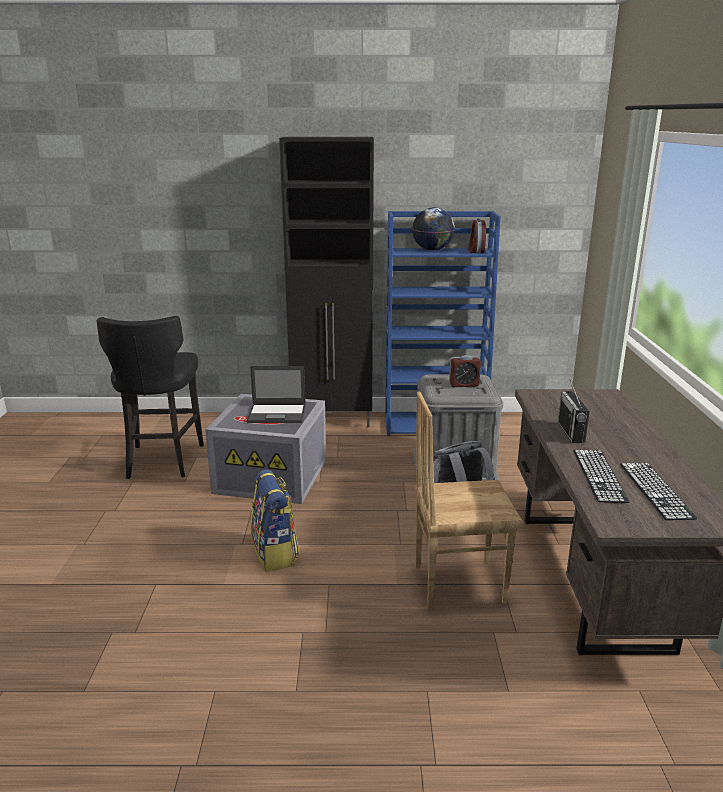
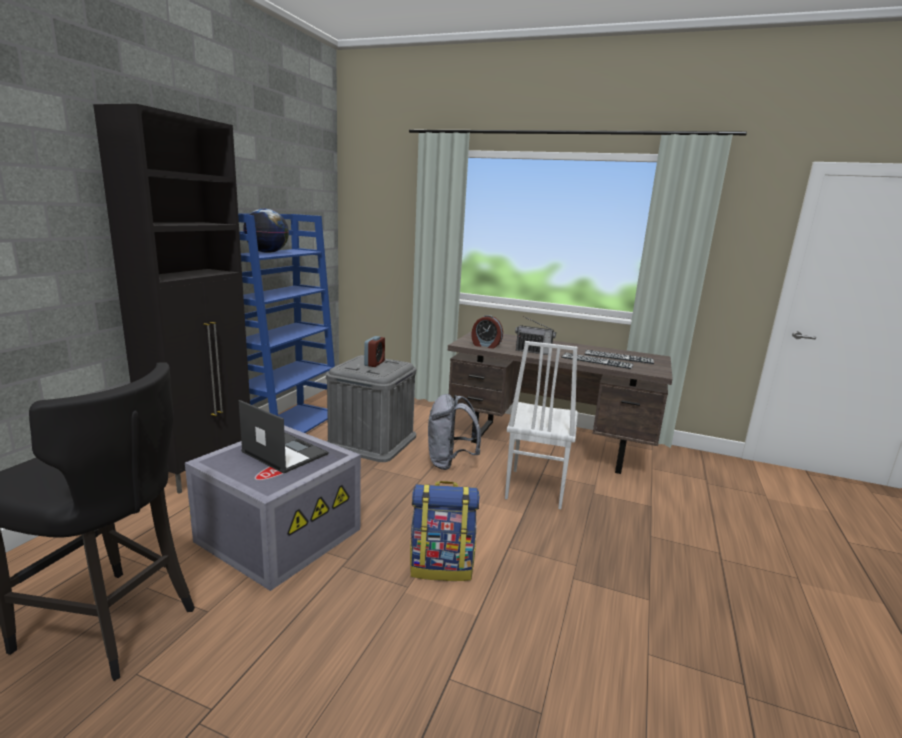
camera: 70 degrees left, 5 degrees down
(277, 414) = (283, 453): laptop -> laptop turned 75 degrees counterclockwise
(458, 583) = (534, 488): brown chair -> white chair
(475, 251) = (298, 251): alarm clock -> alarm clock (485, 345)

